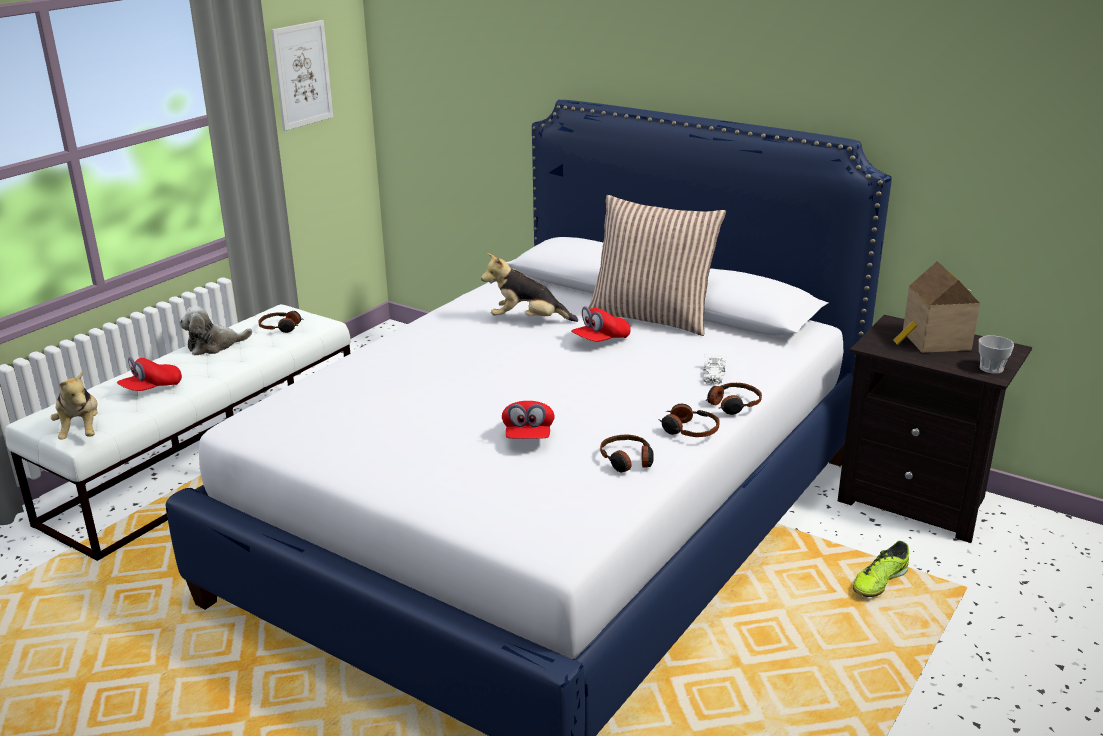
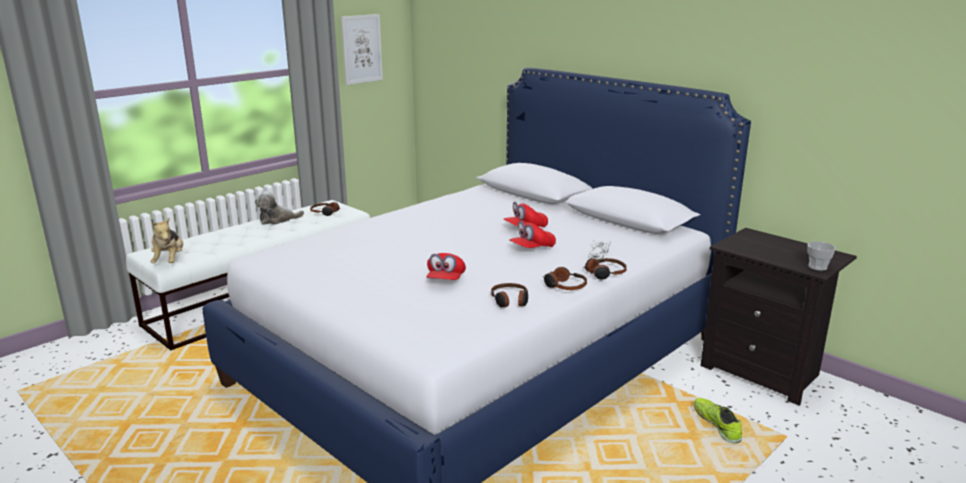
camera: 10 degrees right, 5 degrees down
(151, 388) = (226, 240): red cap -> red cap (532, 248)
(528, 321) = (479, 213): plush toy -> none
(652, 317) = (569, 217): pillow -> none
(879, 582) = (717, 425): shoe -> shoe turned 105 degrees clockwise
(933, 341) = (777, 246): toy house -> none

